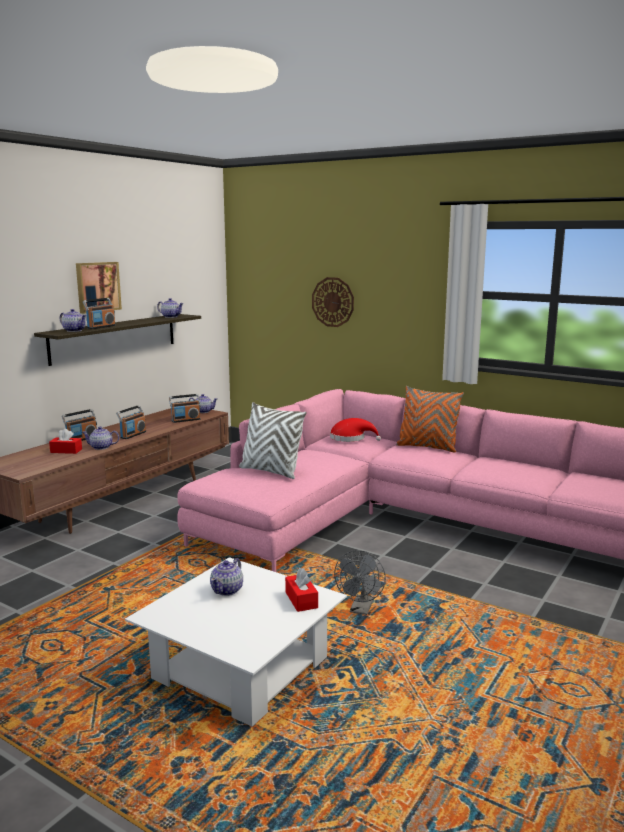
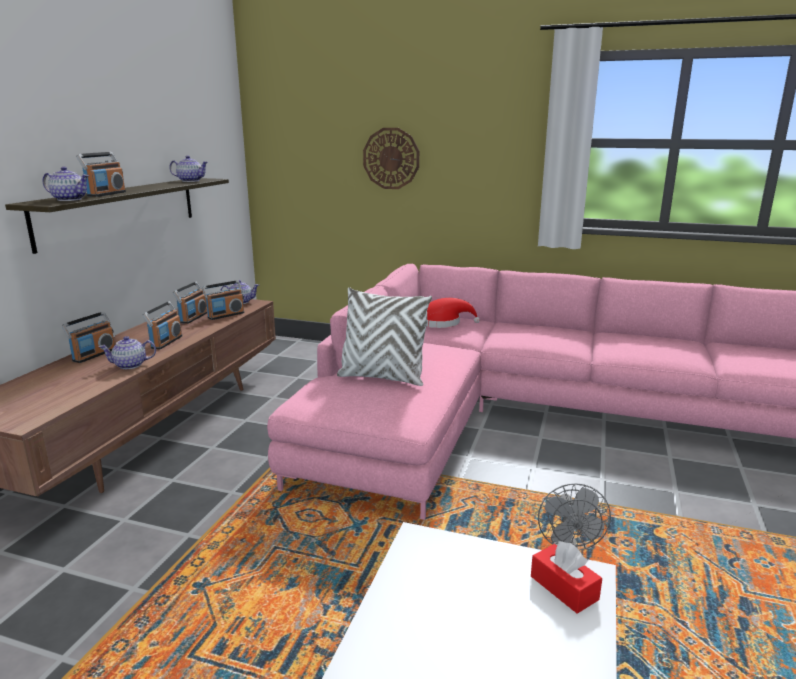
camera: 15 degrees left, 5 degrees up
(66, 451) = (79, 376): red tissue box -> none
(97, 287) = (91, 136): picture -> none
(161, 420) = (193, 318): none -> radio
(227, 590) = (444, 588): teapot -> none
(427, 447) = (535, 326): orange pillow -> none

